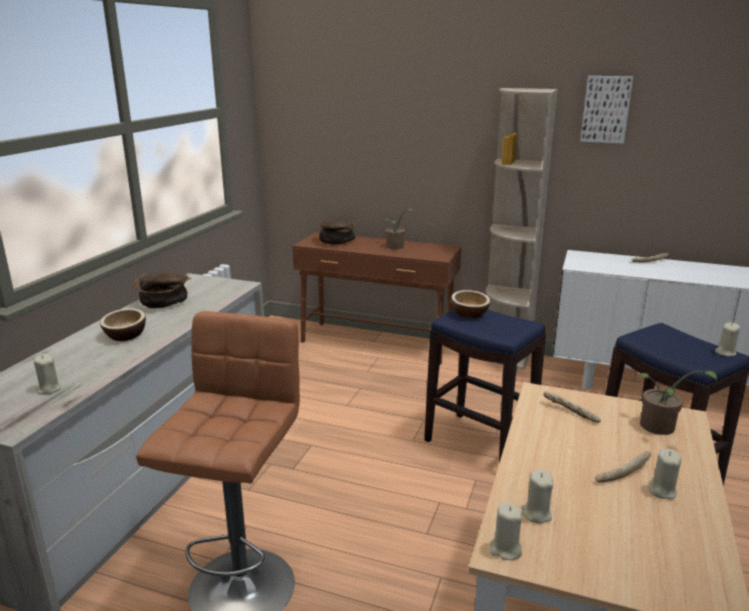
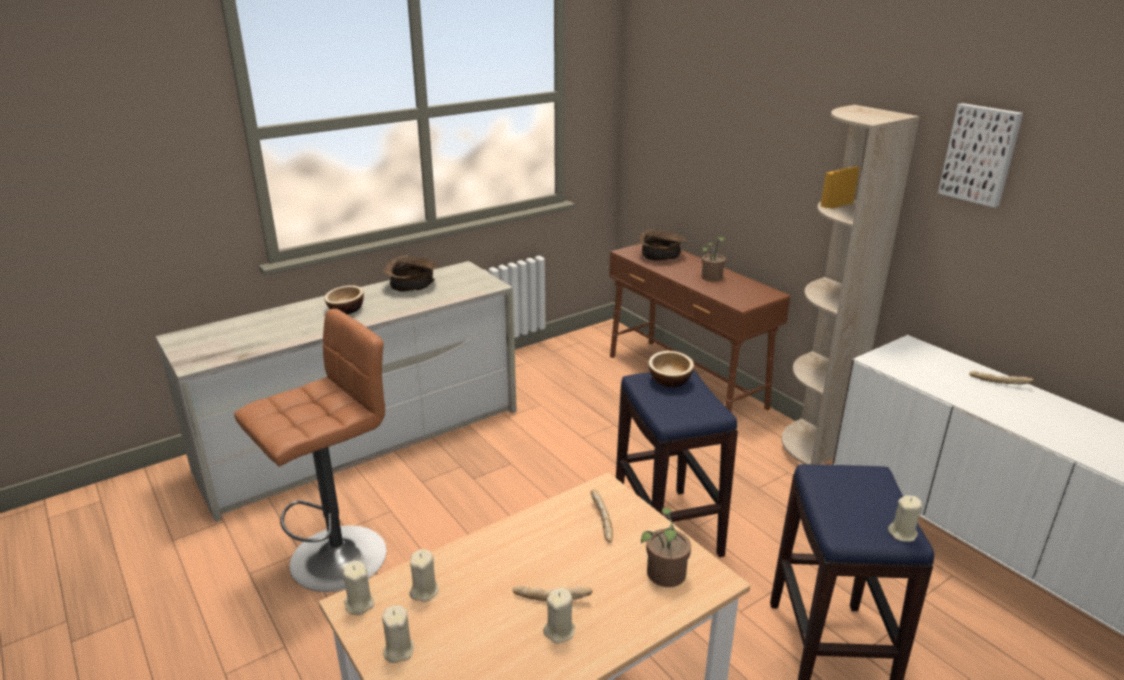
camera: 35 degrees right, 5 degrees up
(49, 389) = (247, 340): beige candle -> beige candle (398, 650)

